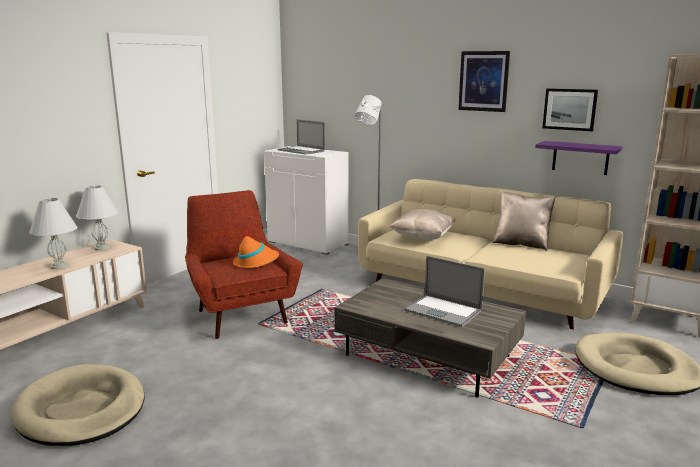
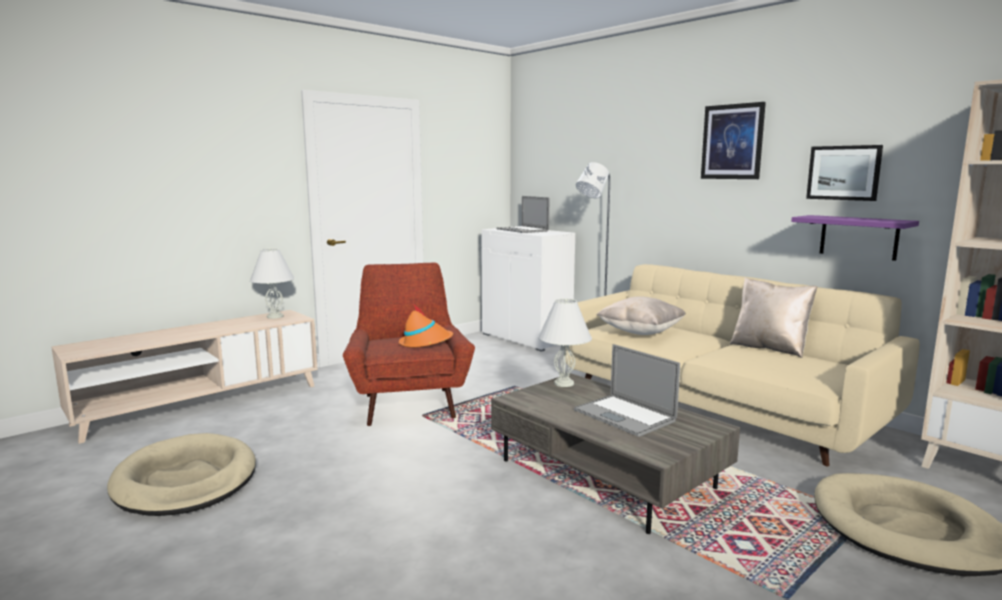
camera: 15 degrees right, 5 degrees down
(59, 266) = (220, 329): white table lamp -> white table lamp (563, 383)

